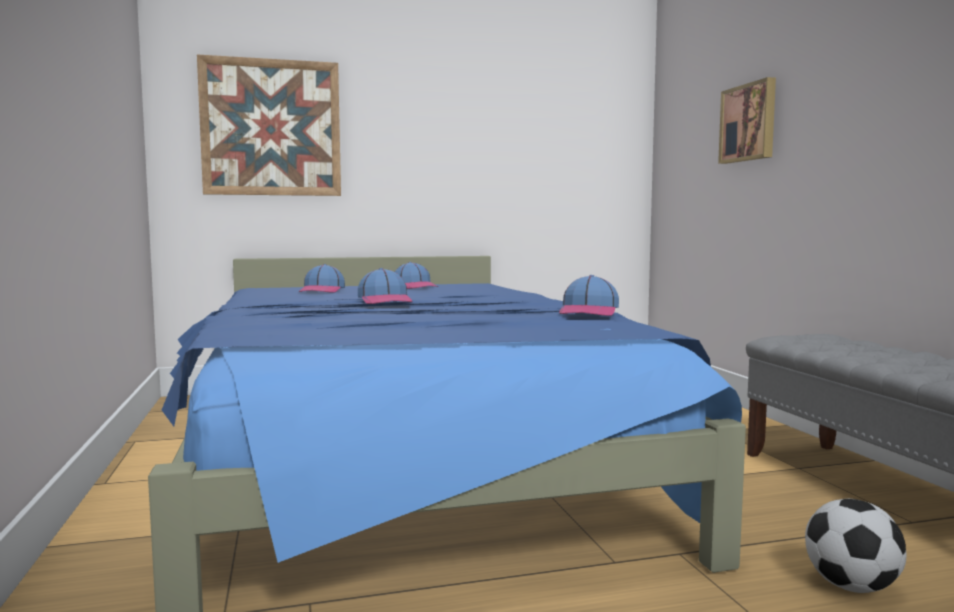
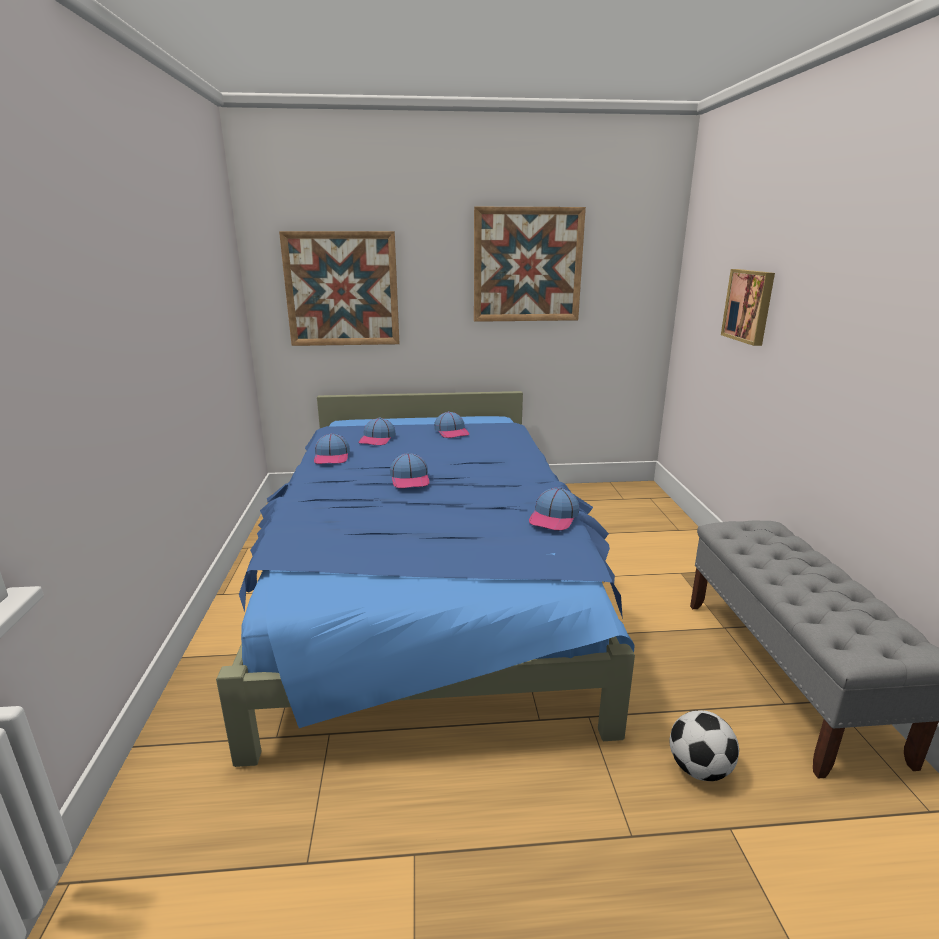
camera: 10 degrees right, 15 degrees up
(269, 296) = (332, 457): none -> cap
(490, 110) = (527, 265): none -> picture

